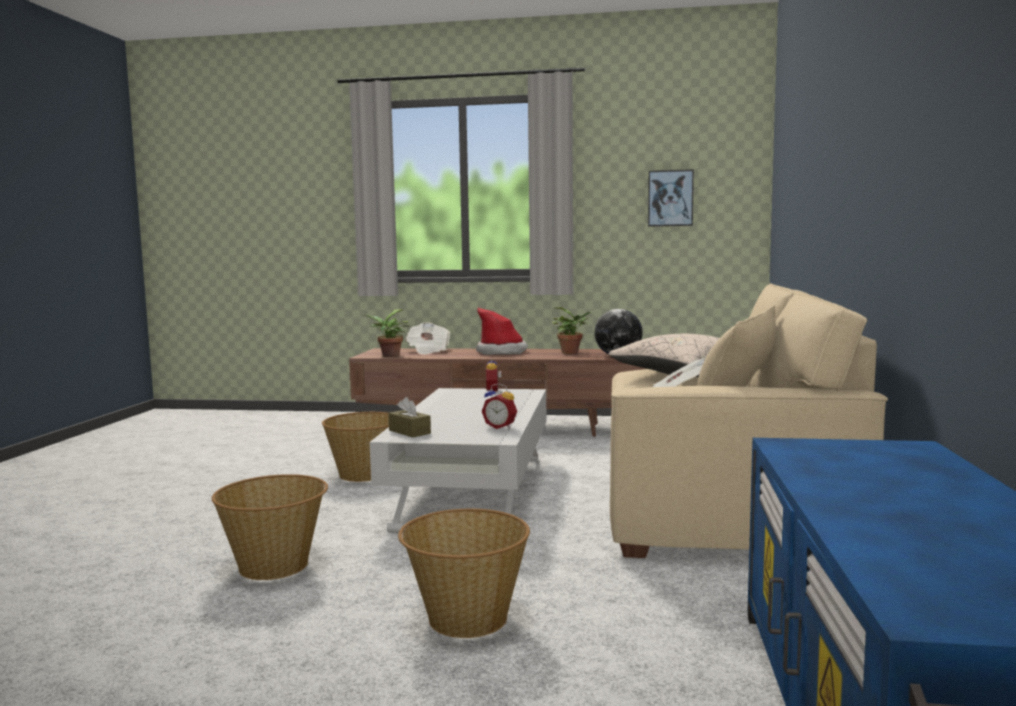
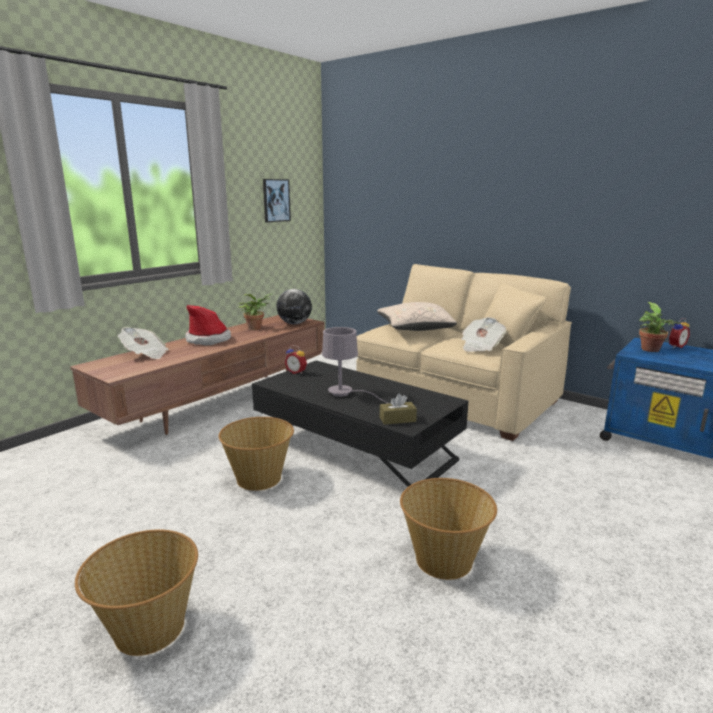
camera: 60 degrees left, 10 degrees up
(388, 356) = (137, 369): potted plant -> potted plant (651, 350)
(455, 410) = (347, 394): none -> grey table lamp
(466, 618) = (574, 505): basket -> basket (148, 629)
(472, 491) = (356, 449): white coffee table -> black coffee table
(500, 427) = (415, 394): alarm clock -> alarm clock (675, 346)

